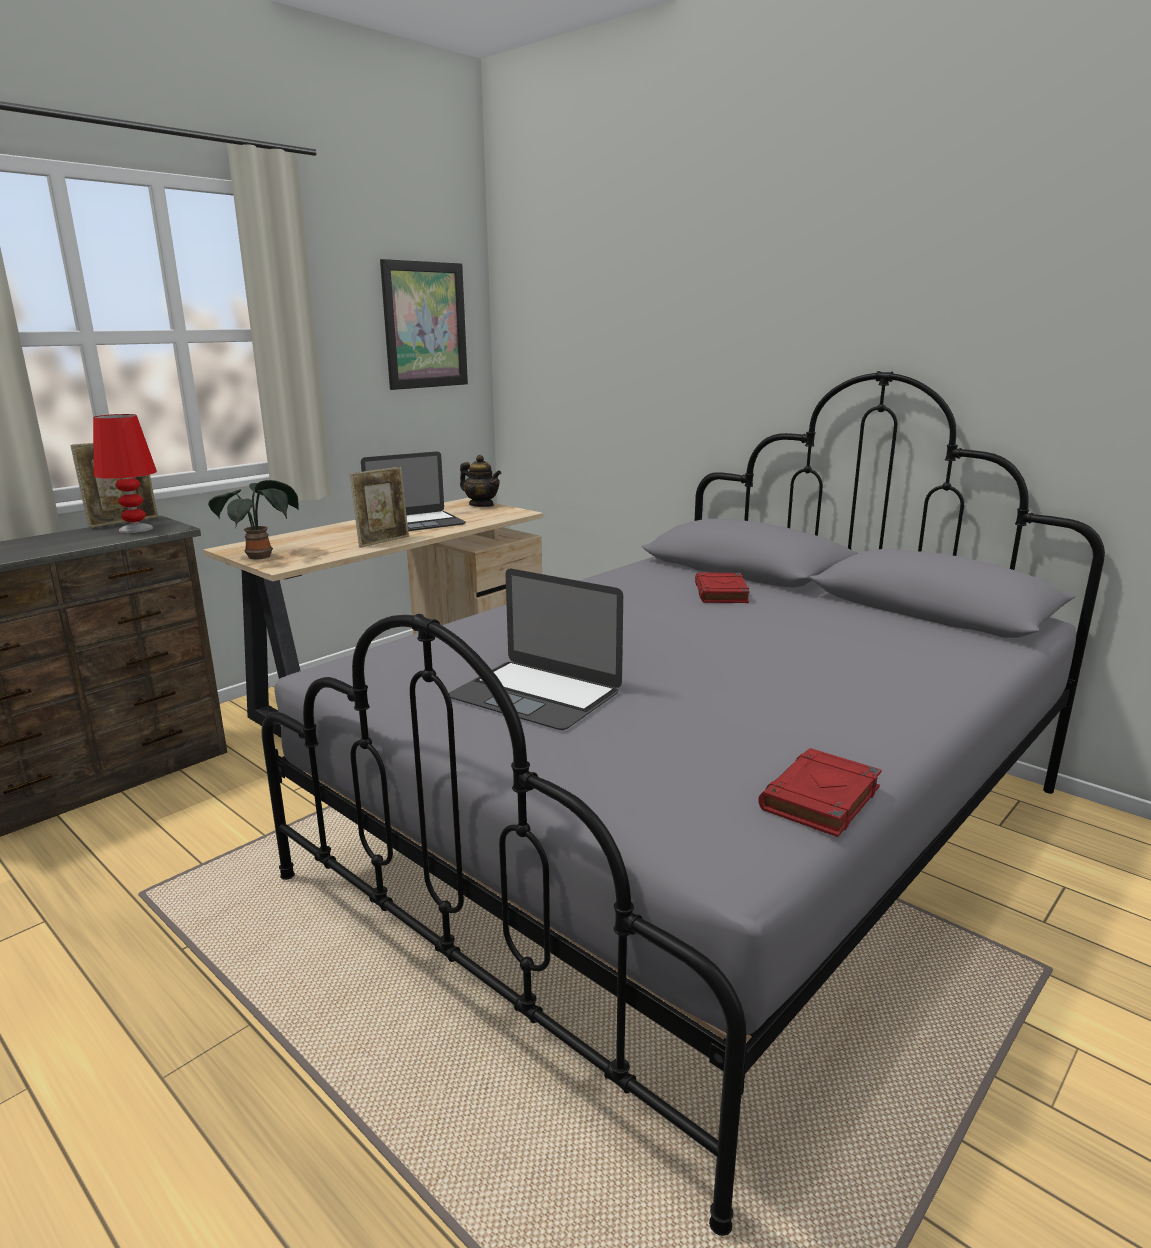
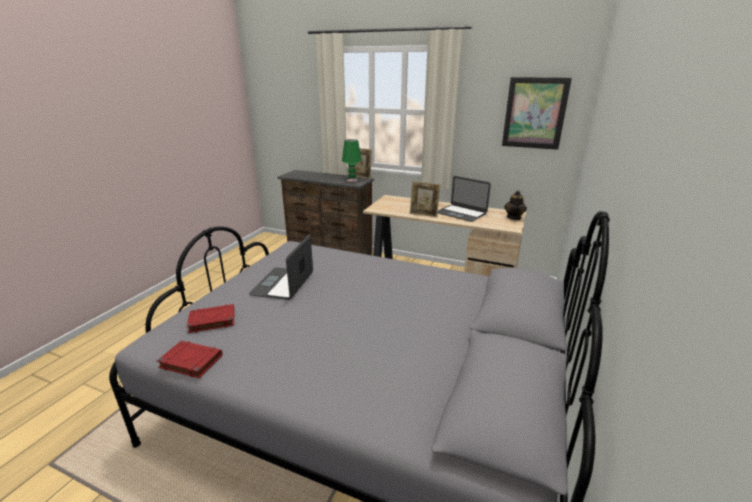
camera: 70 degrees right, 5 degrees up
(136, 529) = (352, 180): red table lamp -> green table lamp
(262, 557) = (383, 204): potted plant -> none
(721, 593) = (449, 309): red book -> red book (211, 321)

